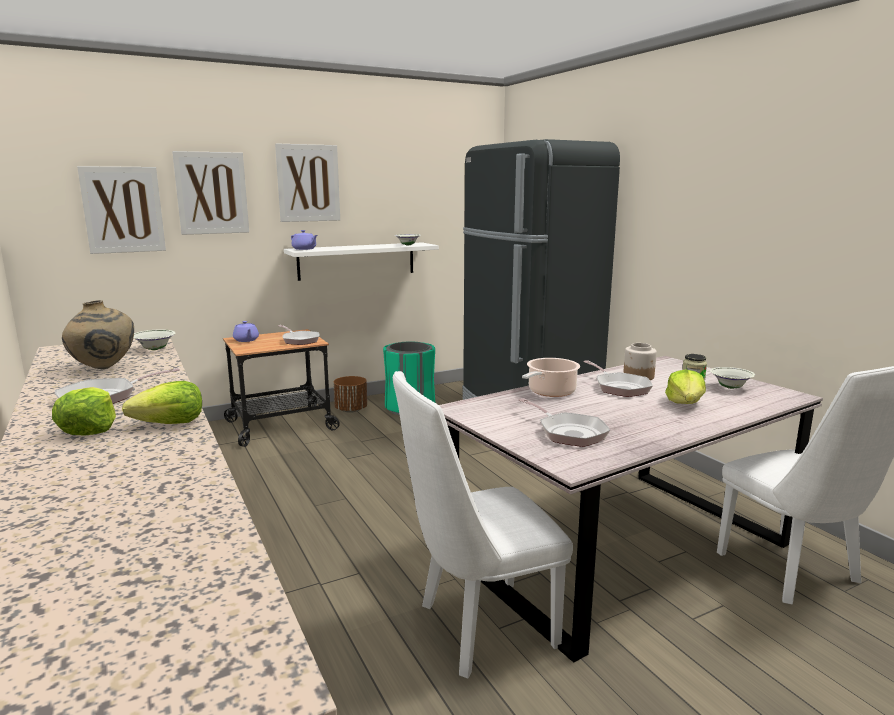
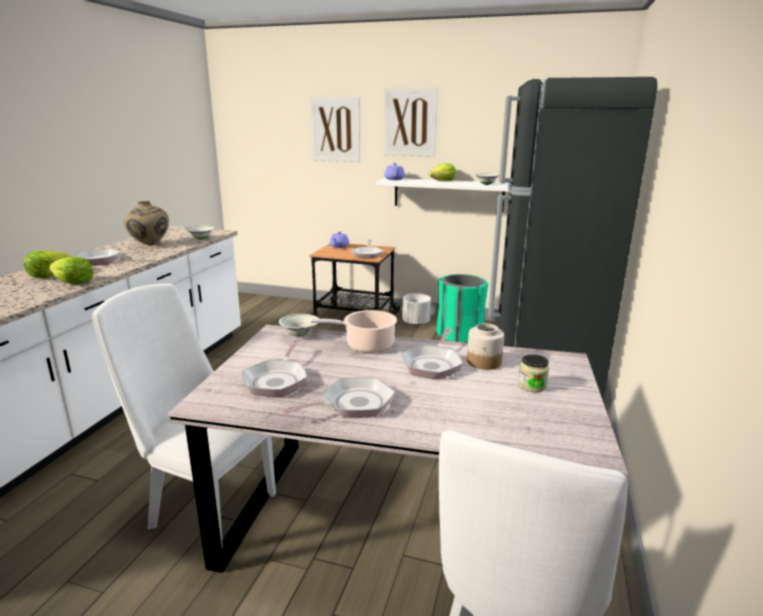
camera: 45 degrees right, 5 degrees up
(123, 210) = (279, 140): picture -> none
(351, 410) = (416, 323): brown planter -> white planter
(652, 424) = (353, 404): none -> frying pan
(685, 403) = (441, 402): lettuce -> lettuce (442, 181)
(730, 387) = (543, 410): white bowl -> white bowl (300, 335)

